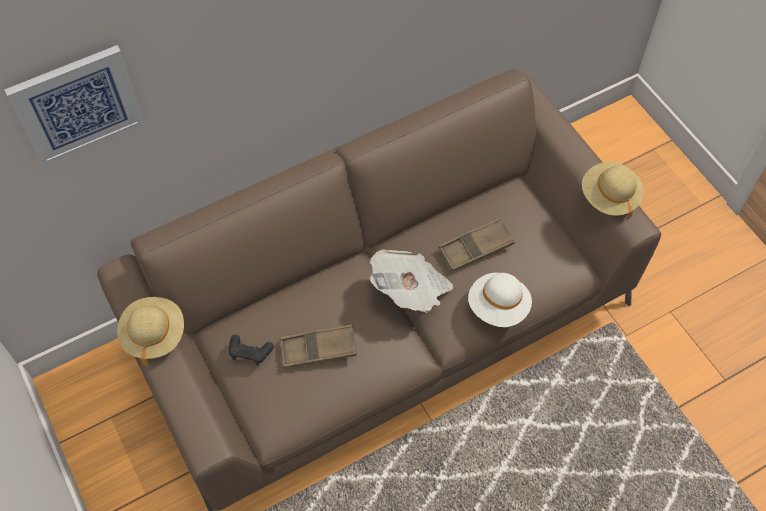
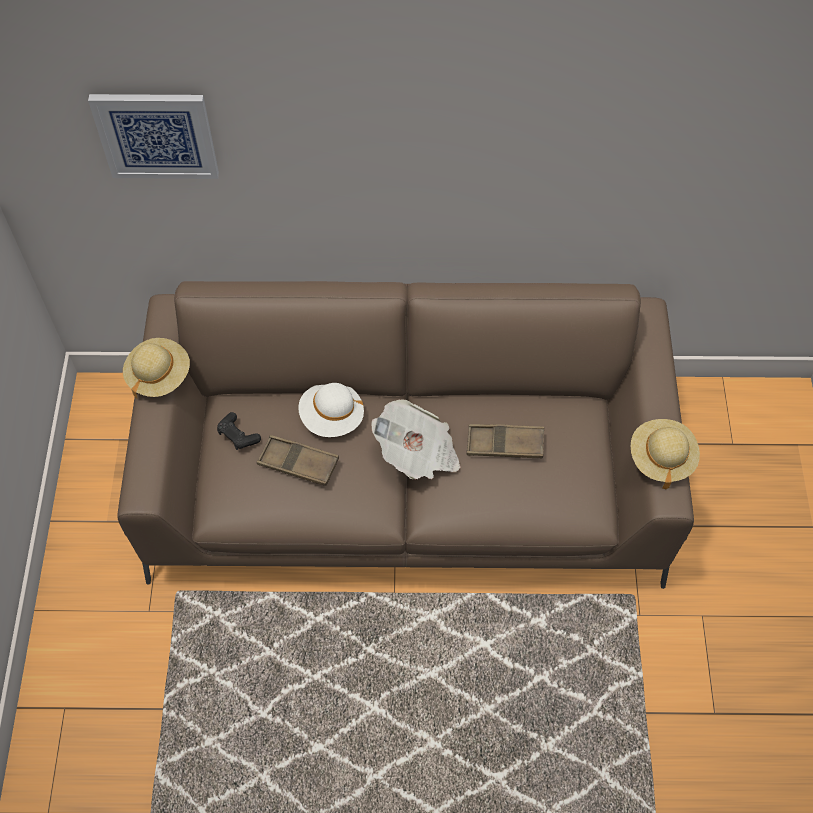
camera: 30 degrees right, 0 degrees up
(498, 307) = (490, 510): white hat -> white hat (332, 417)

